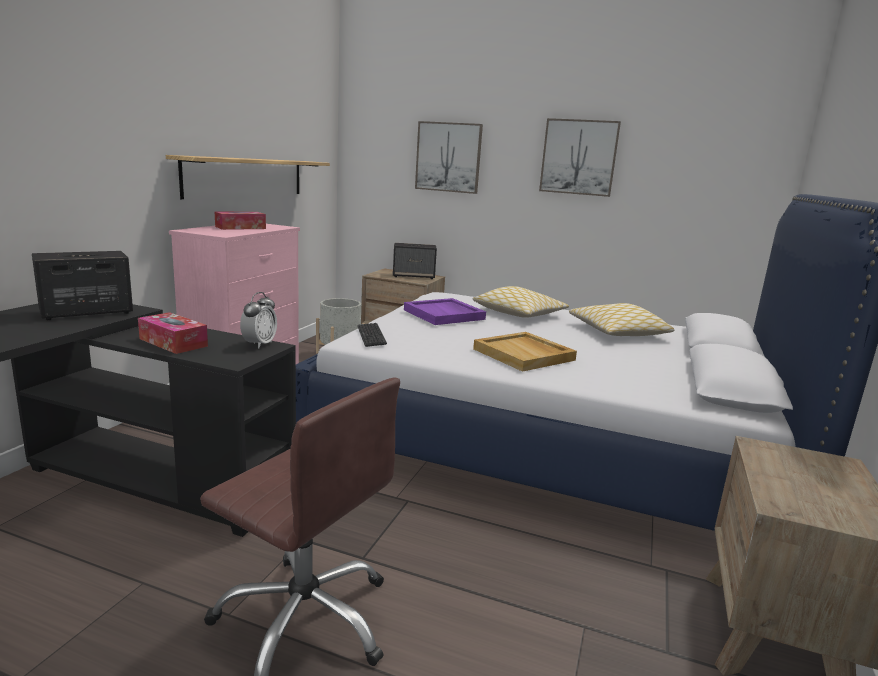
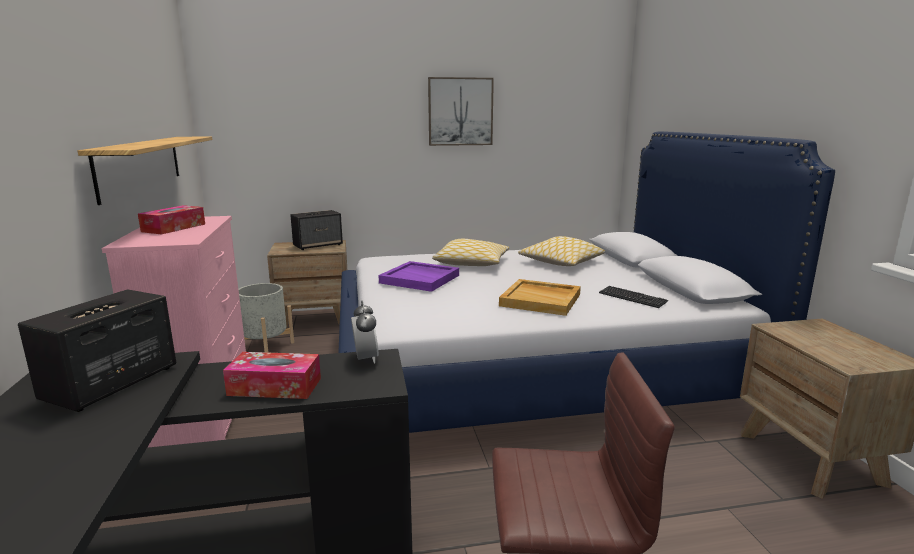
camera: 30 degrees left, 0 degrees up
(371, 336) = (399, 318): keyboard -> keyboard (632, 298)
(448, 157) = (331, 119): picture -> none

